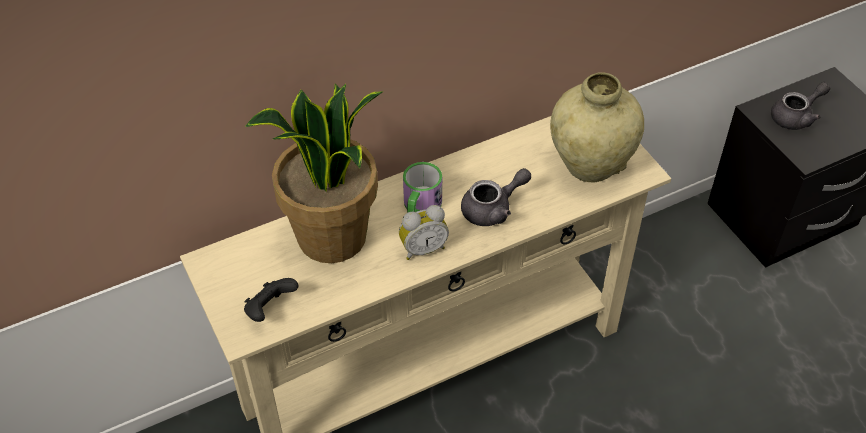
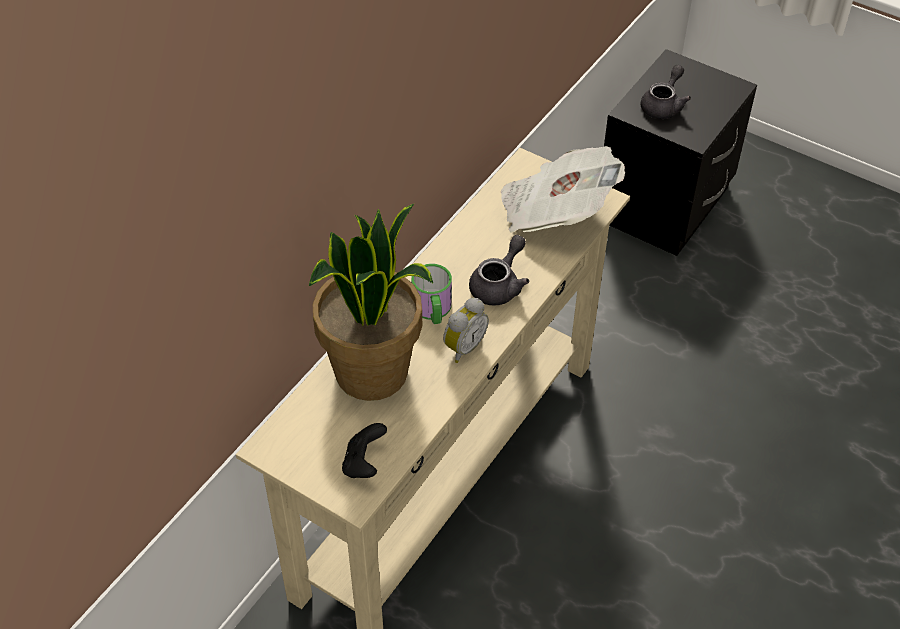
camera: 30 degrees left, 0 degrees up
(590, 165) = (555, 212): beige vase -> newspaper

